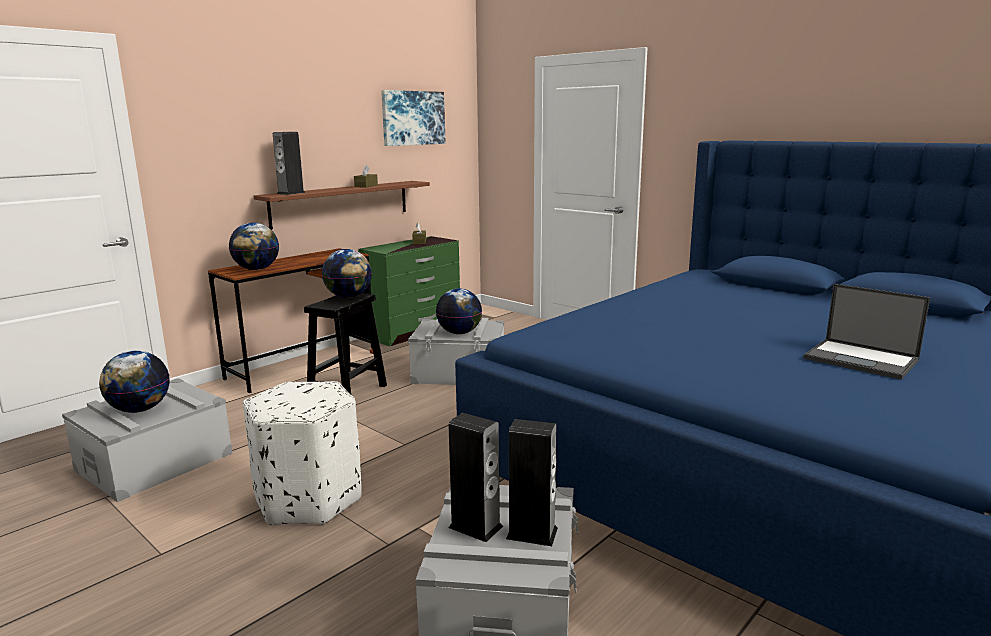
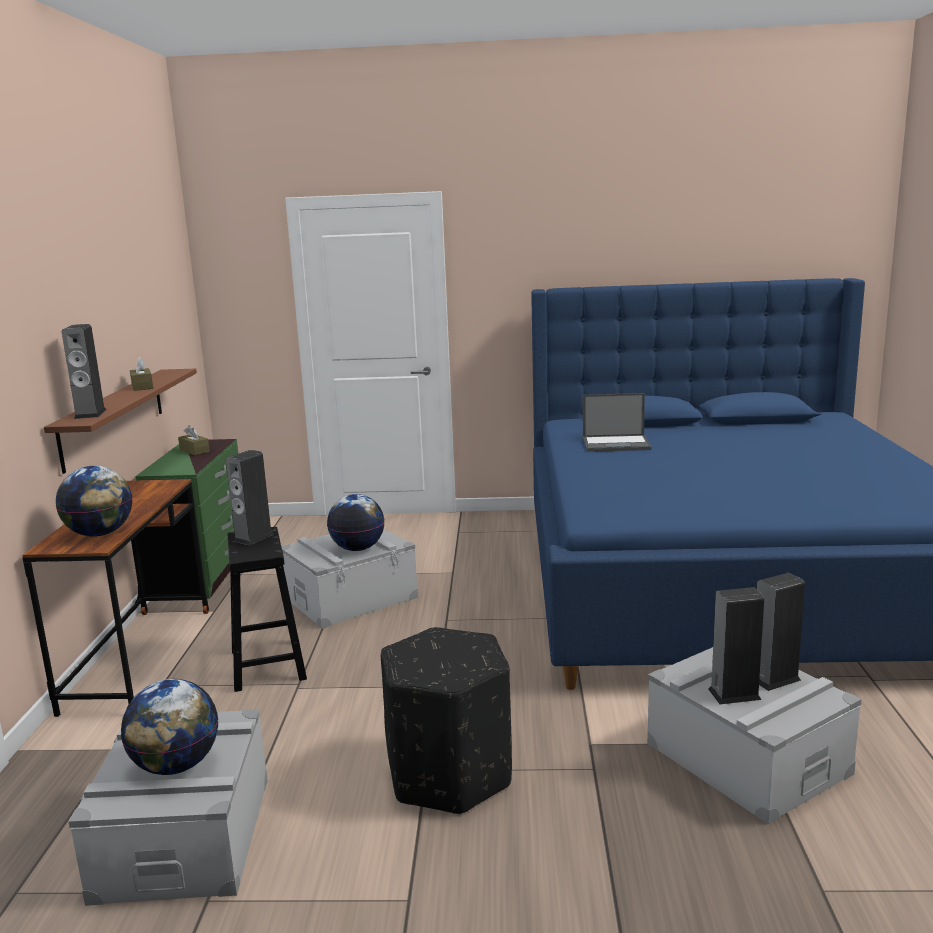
camera: 40 degrees left, 0 degrees up
(309, 499) = (450, 774): white ottoman -> black ottoman
(348, 297) = (253, 537): globe -> speaker
(413, 118) = (151, 284): picture -> none
(862, 359) = (827, 467): laptop -> laptop (617, 444)

